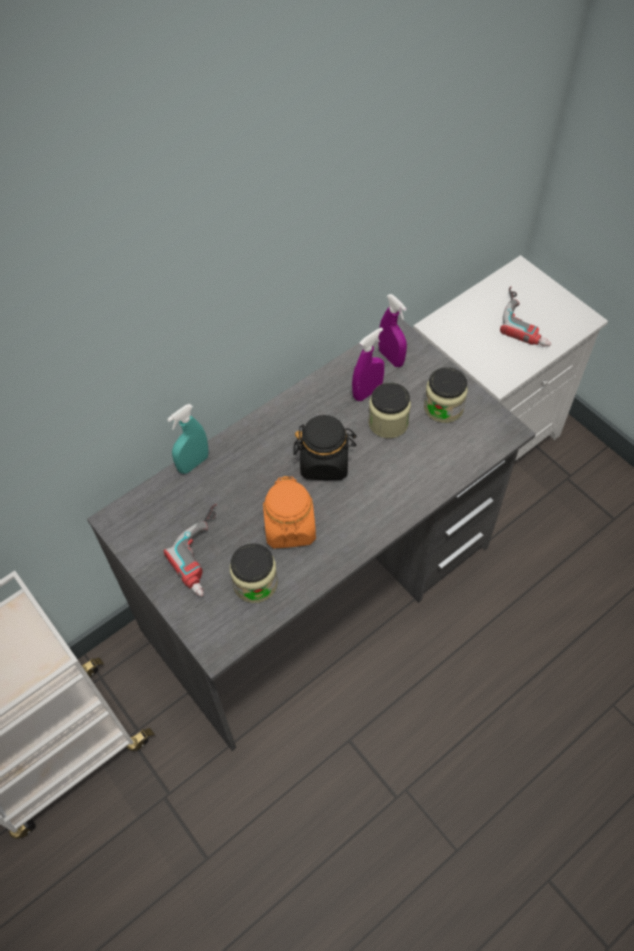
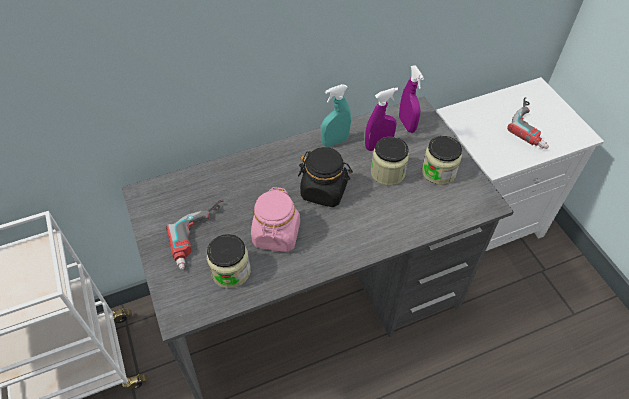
camera: 15 degrees right, 5 degrees down
(193, 463) = (219, 166): turquoise spray bottle -> turquoise spray bottle (335, 141)
(290, 528) = (276, 235): orange jar -> pink jar

